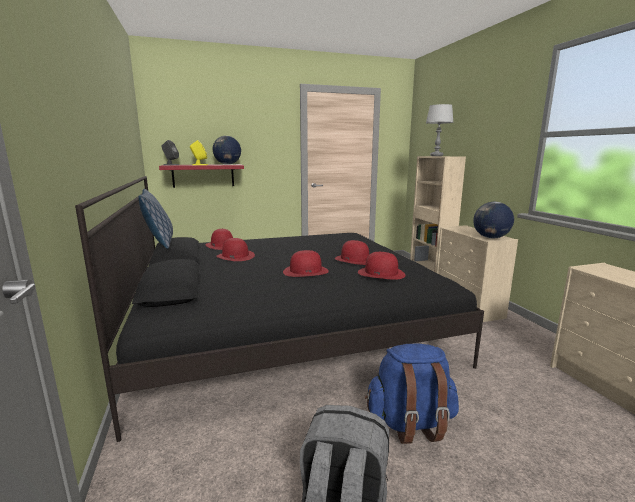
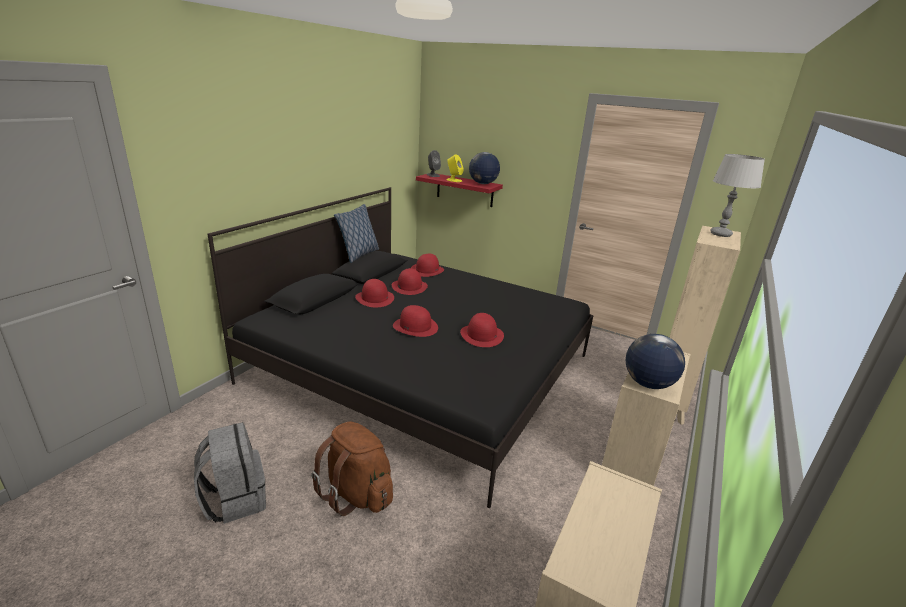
camera: 45 degrees right, 10 degrees up
(381, 273) = (460, 360): red hat -> red hat (375, 298)
(410, 423) = (357, 494): blue backpack -> brown backpack

